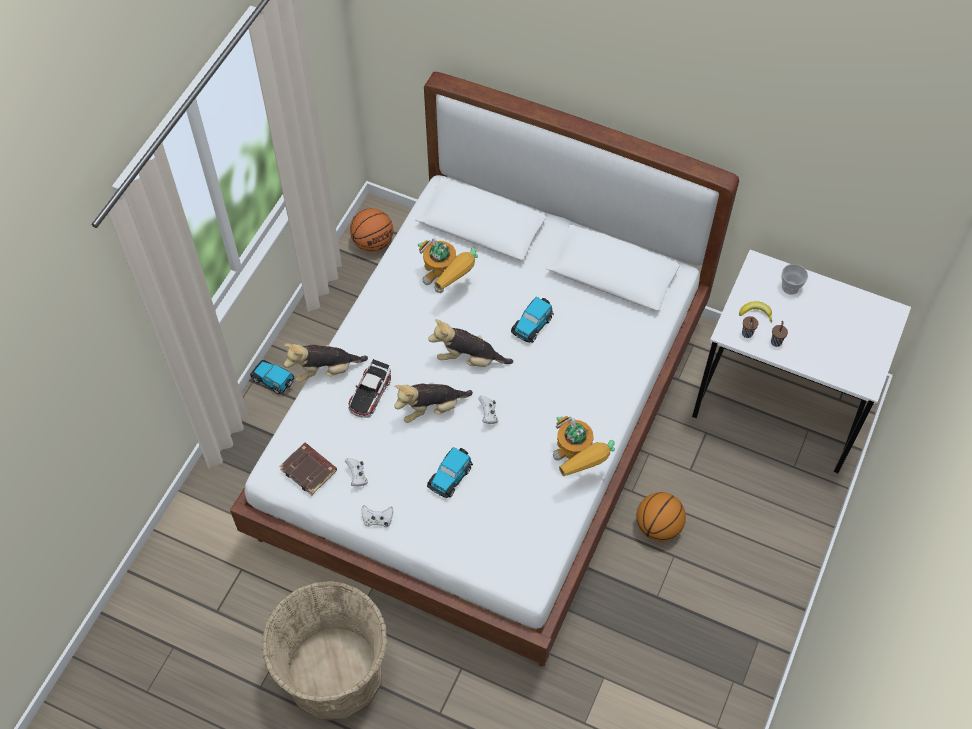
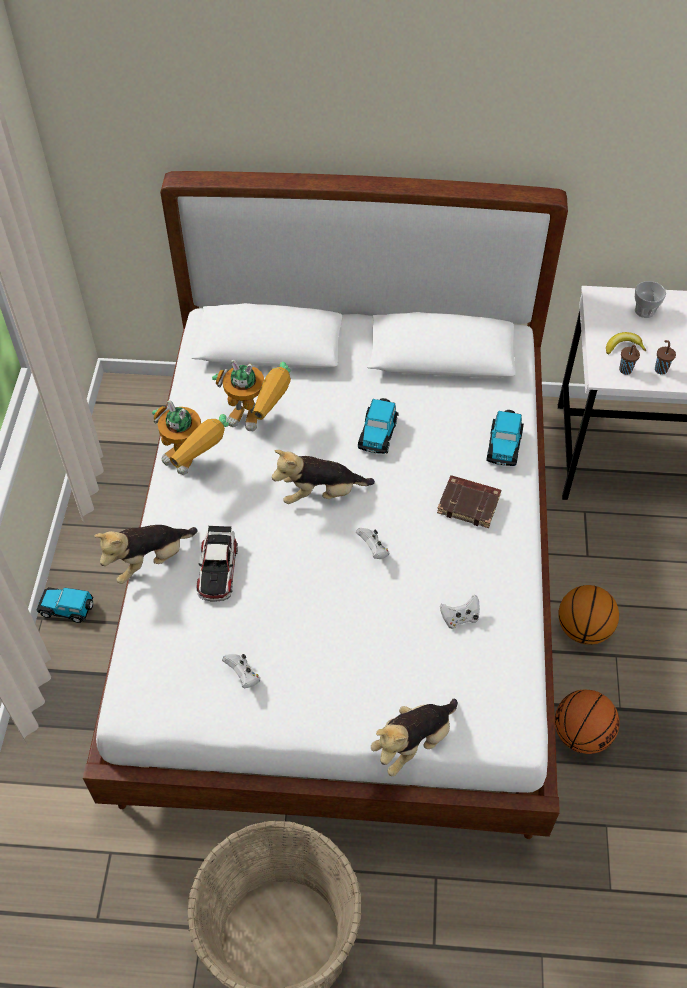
camera: 20 degrees left, 5 degrees down
(309, 470) = (178, 688): brown book -> brown book (469, 504)
(373, 242) = (129, 422): basketball -> basketball (581, 734)
(377, 520) = (292, 721): white game controller -> white game controller (460, 618)
(431, 409) = (301, 564): plush toy -> plush toy (413, 743)
(450, 476) = (360, 637): toy car -> toy car (504, 446)
(577, 466) = (505, 575): toy robot -> toy robot (193, 464)

